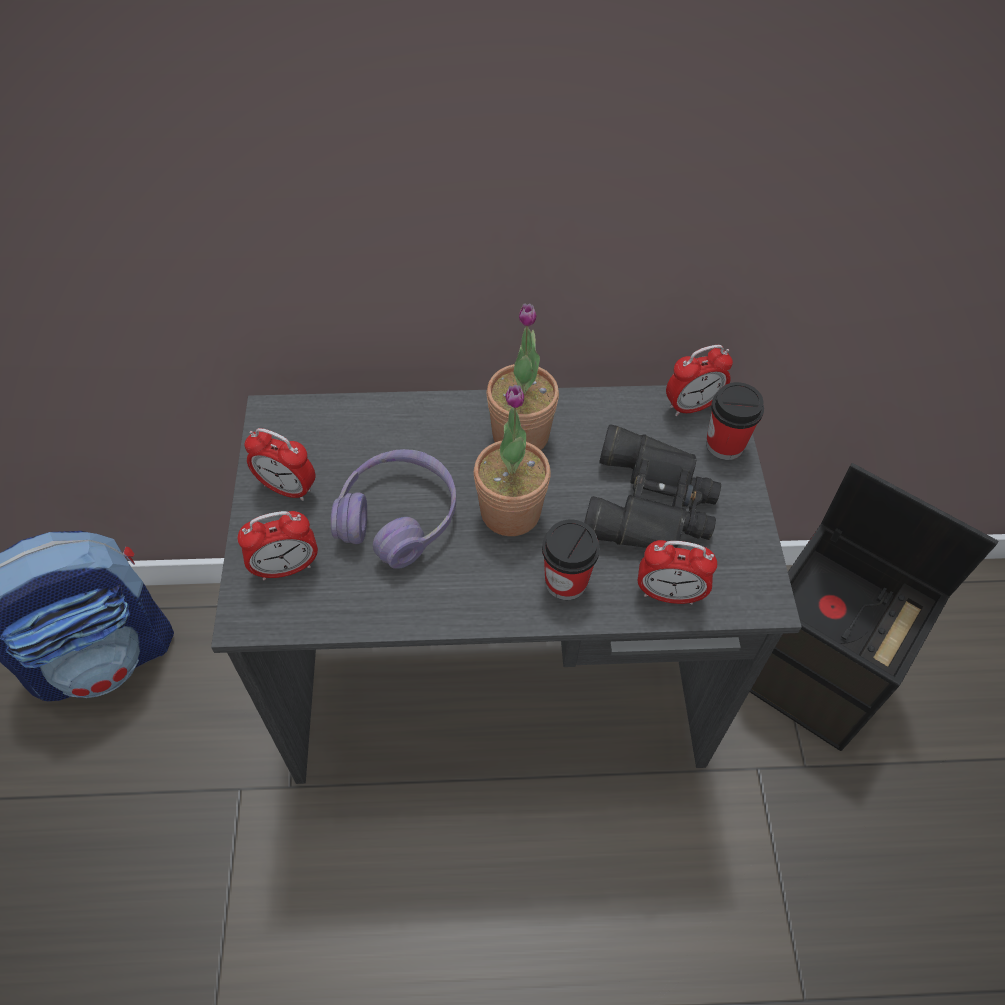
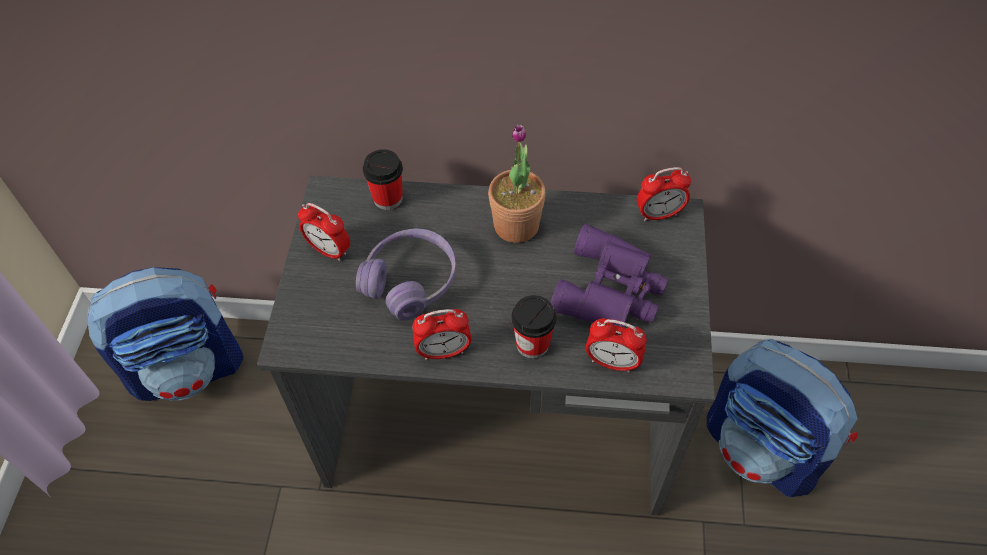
camera: 10 degrees right, 0 degrees up
(286, 568) = (320, 311): alarm clock -> alarm clock (443, 351)
(510, 512) = (498, 285): potted plant -> none
(652, 504) = (612, 290): black binoculars -> purple binoculars
(724, 445) = (680, 248): cup -> cup (388, 198)
(812, 674) = (763, 449): black storage box -> backpack

